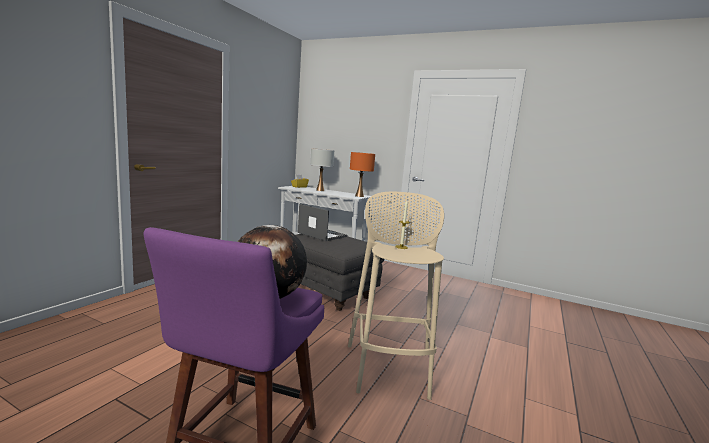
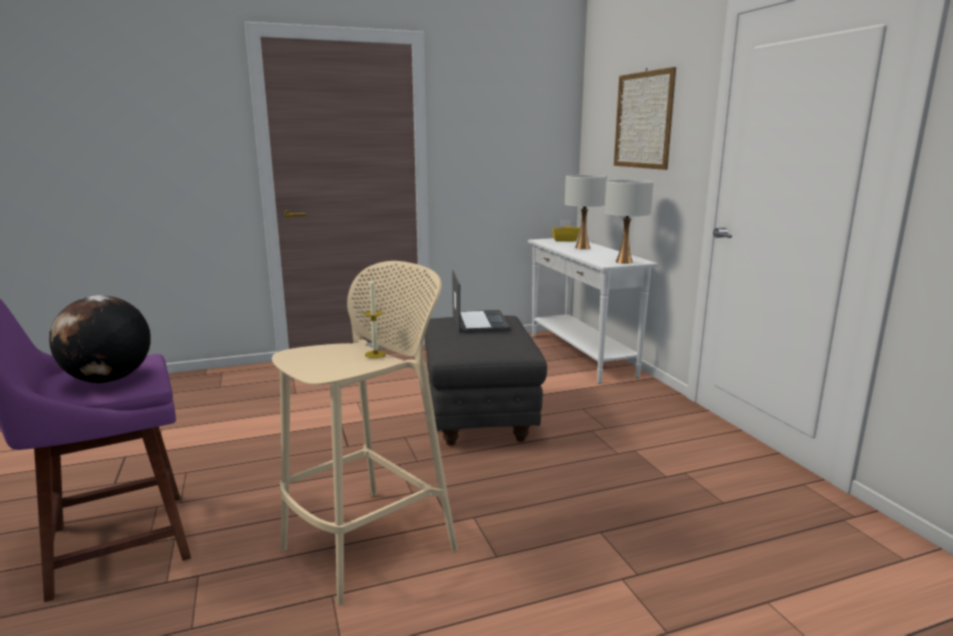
camera: 45 degrees right, 5 degrees up
(355, 120) = (644, 118): none -> picture
(359, 196) = (624, 262): orange table lamp -> white table lamp

